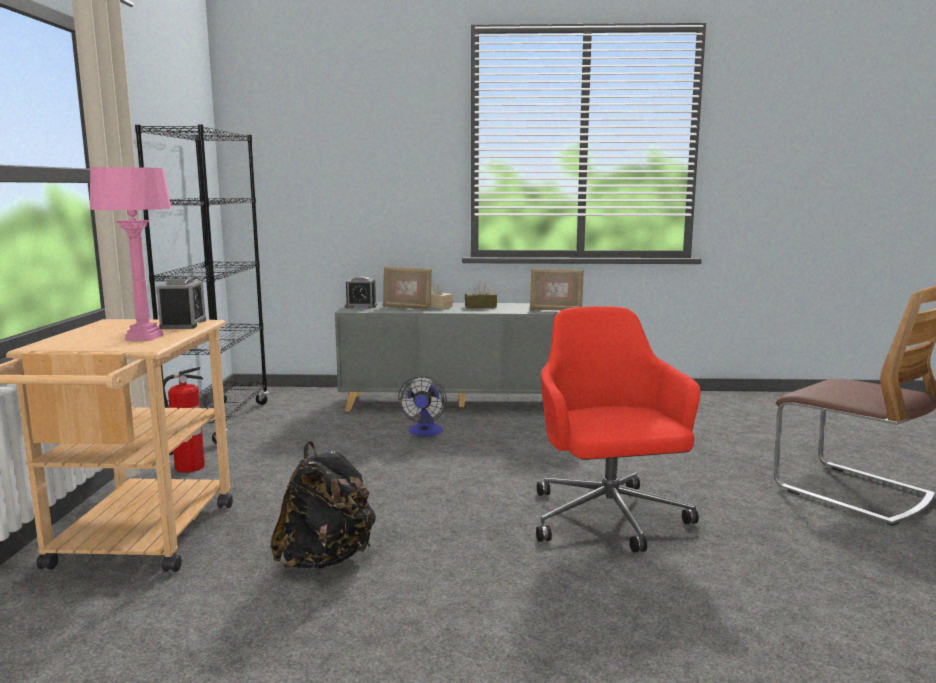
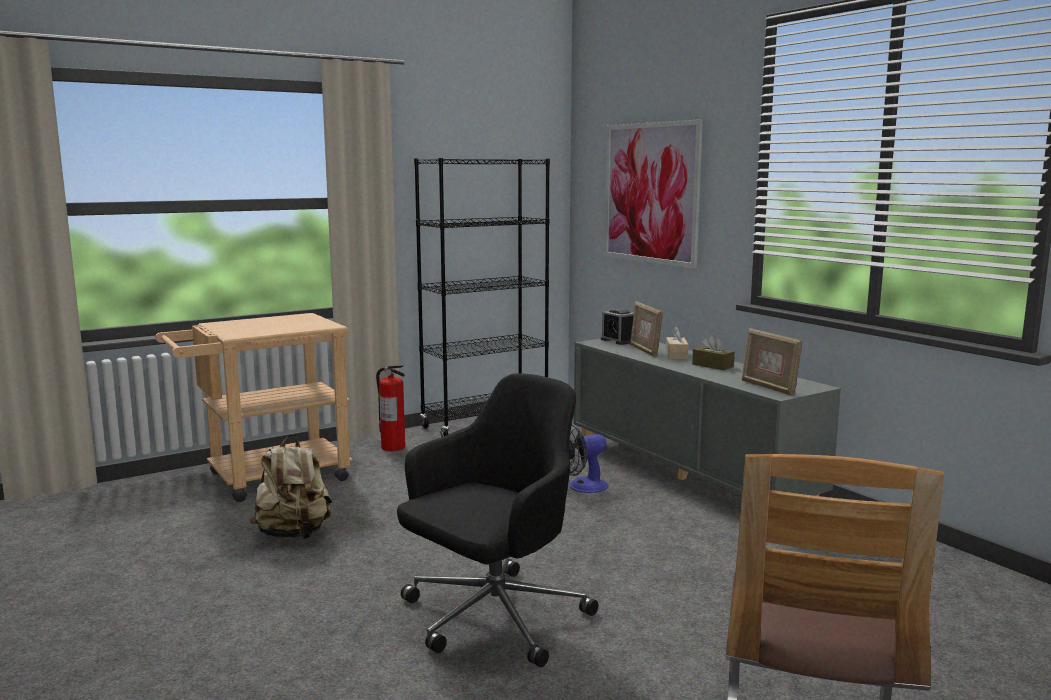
camera: 55 degrees right, 0 degrees up
(144, 337) = (262, 329): pink table lamp -> none
(183, 324) = (315, 325): alarm clock -> none
(325, 559) = (294, 534): black backpack -> beige backpack
(344, 171) = (651, 193): none -> picture
(608, 519) = (492, 618): red office chair -> black office chair

